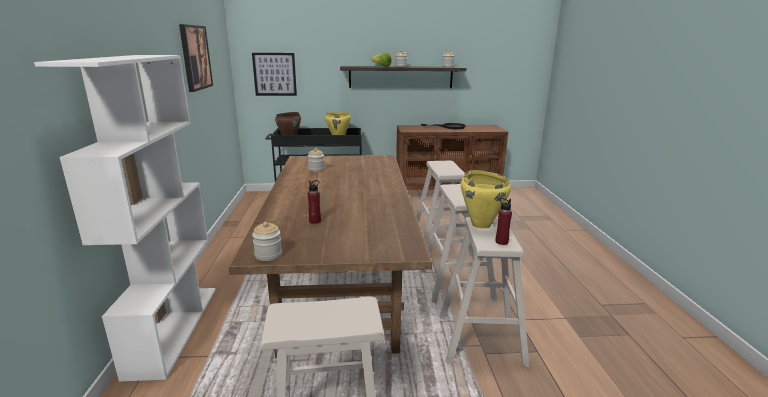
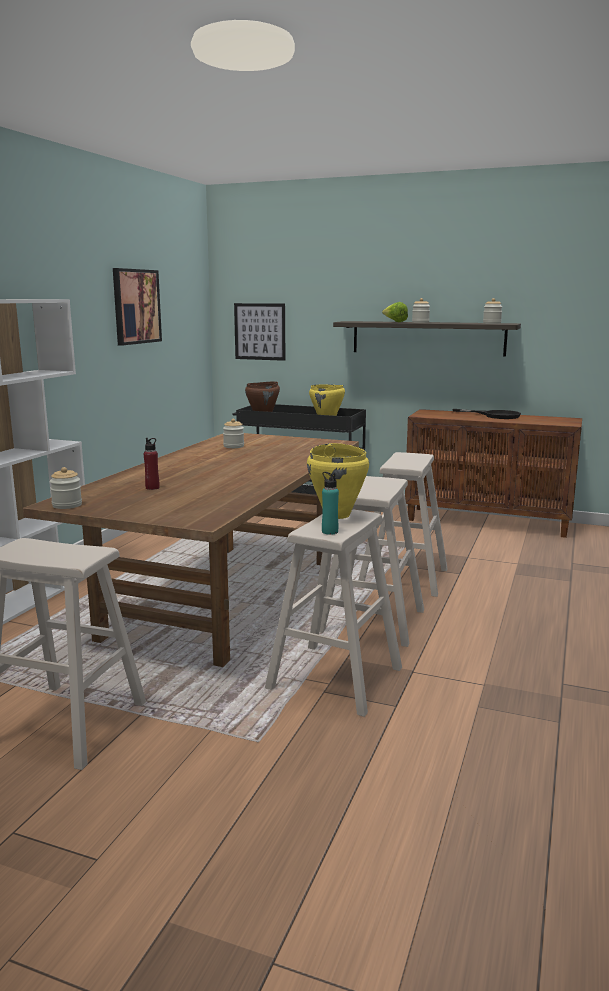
camera: 25 degrees right, 5 degrees down
(501, 242) = (329, 531): red bottle -> turquoise bottle

